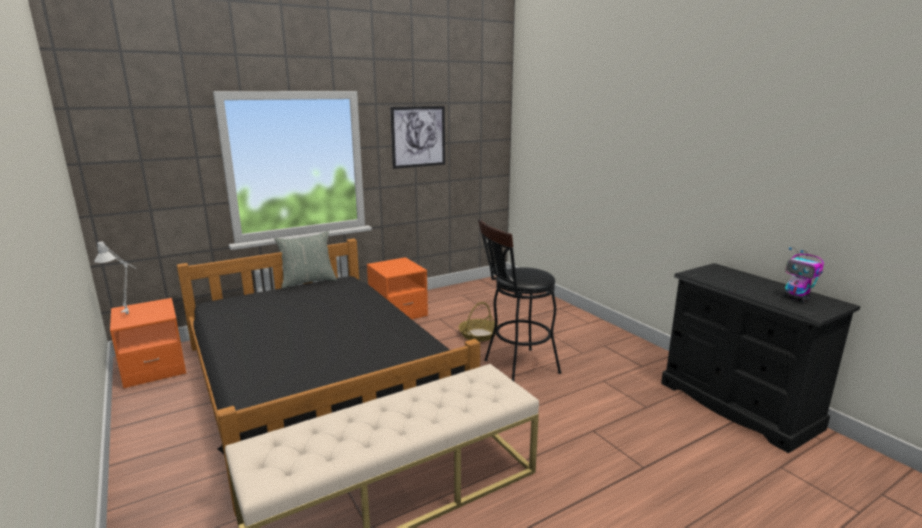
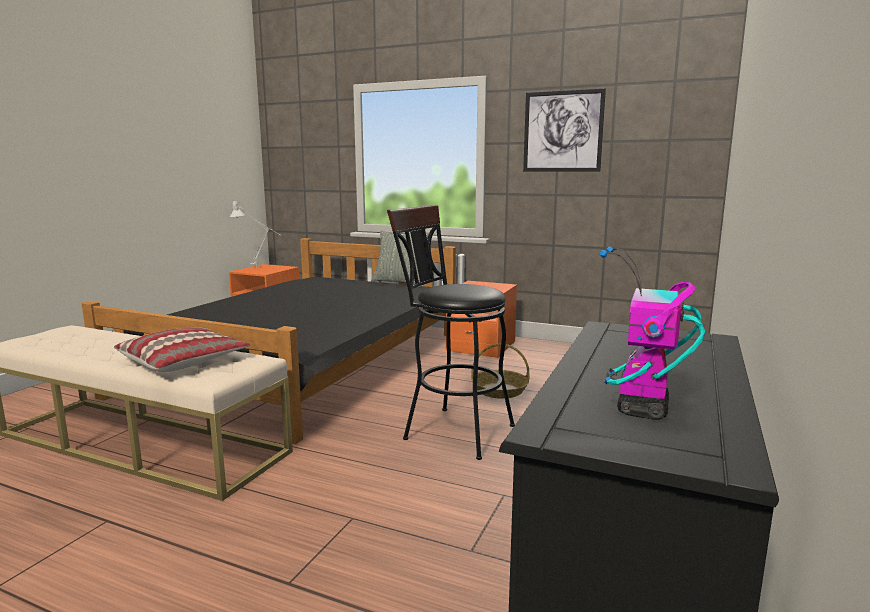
camera: 55 degrees right, 5 degrees down
(457, 398) = (184, 361): none -> pillow

